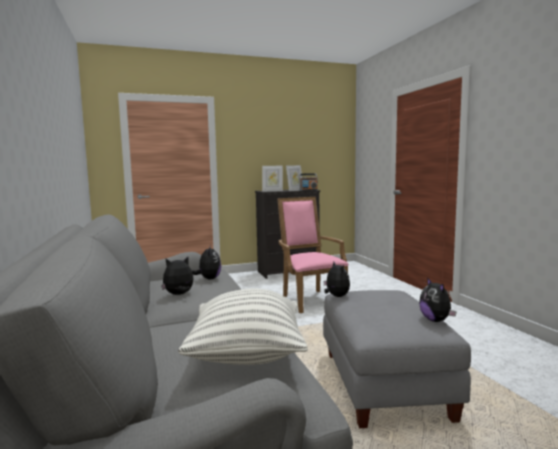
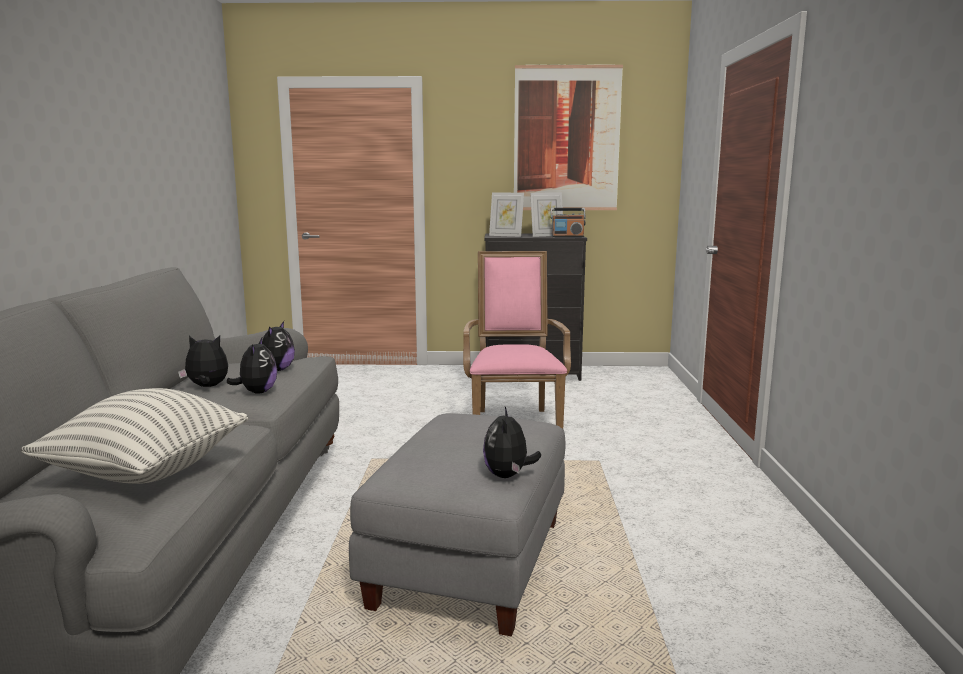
camera: 20 degrees right, 5 degrees up
(297, 135) = (566, 138): none -> picture
(336, 296) = (434, 419): plush toy -> plush toy (257, 392)

